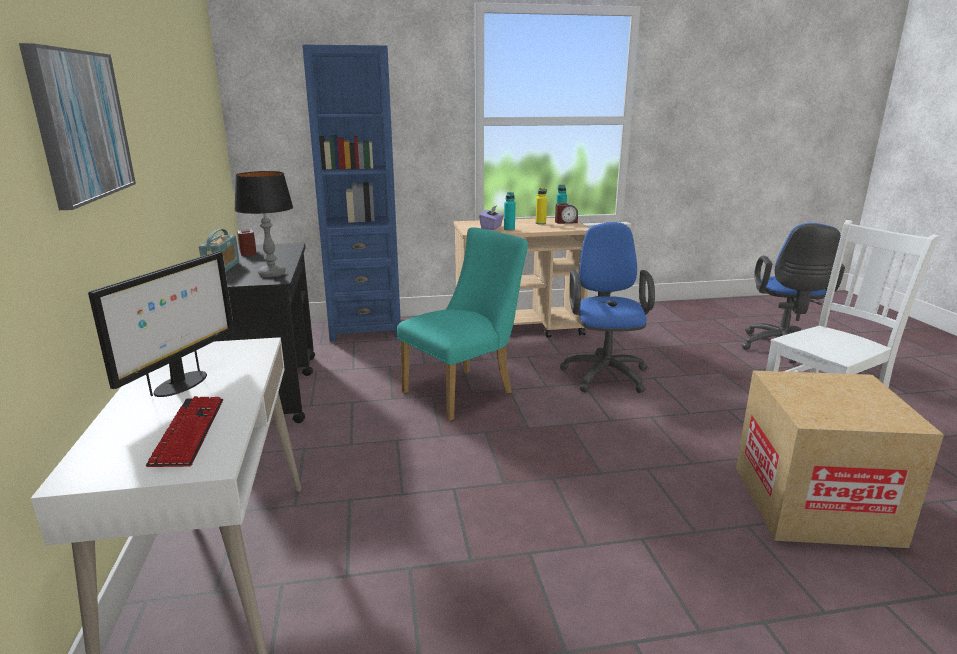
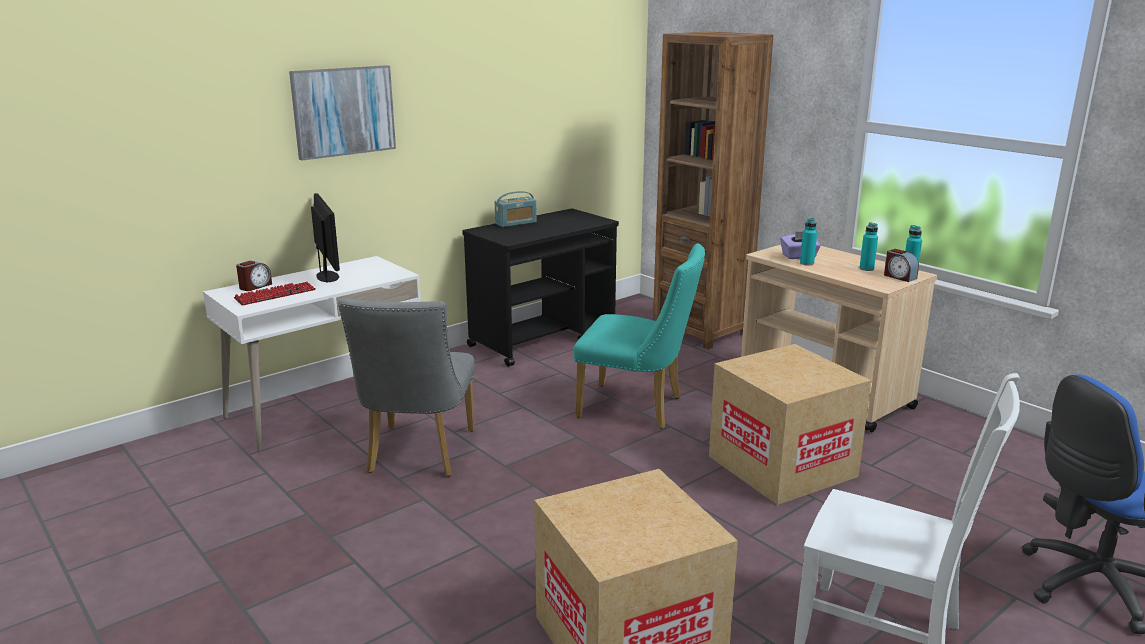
camera: 60 degrees right, 0 degrees up
(180, 384) = (328, 277): monitor -> monitor turned 105 degrees counterclockwise
(248, 252) = (563, 217): alarm clock -> alarm clock (255, 286)
(272, 274) = (520, 236): table lamp -> none
(365, 329) = (701, 331): blue bookcase -> brown bookcase
(431, 532) = (418, 455): none -> grey chair
(540, 223) = (866, 269): yellow bottle -> turquoise bottle
(604, 373) = (782, 466): blue office chair -> cardboard box

